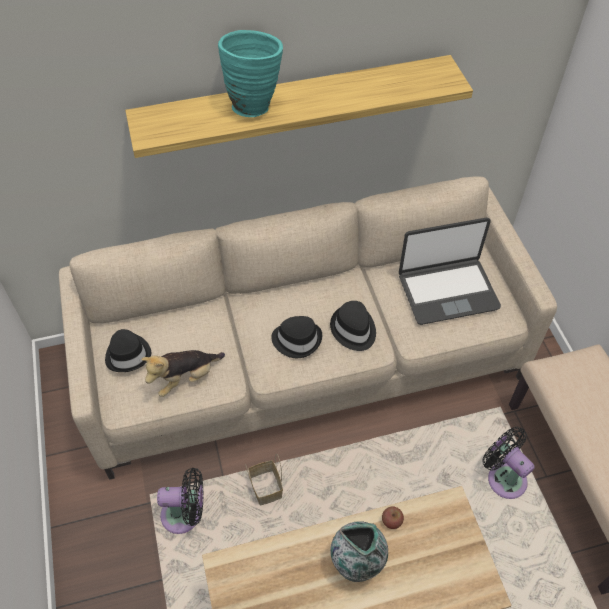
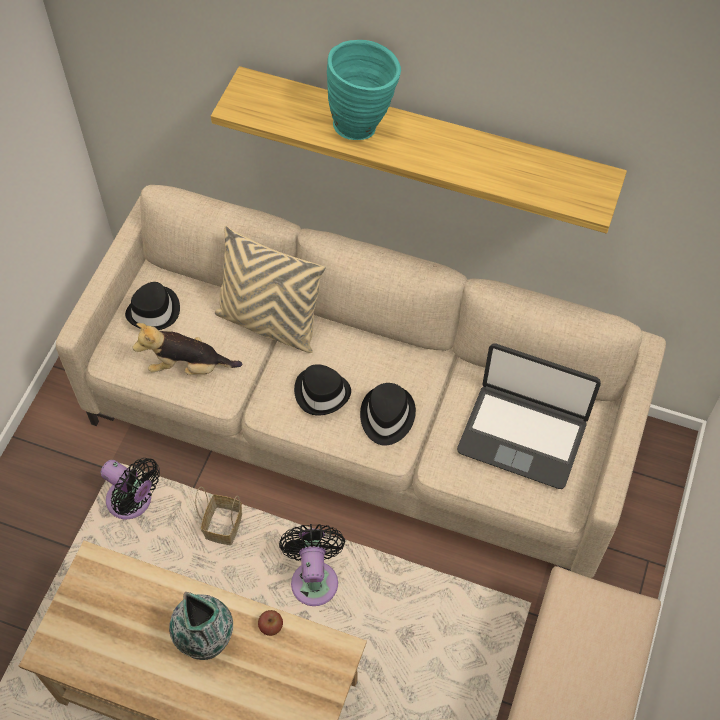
camera: 35 degrees right, 5 degrees up
(221, 315) = (269, 323): none -> beige pillow
(503, 477) = (470, 675): black fan -> black fan (314, 578)

